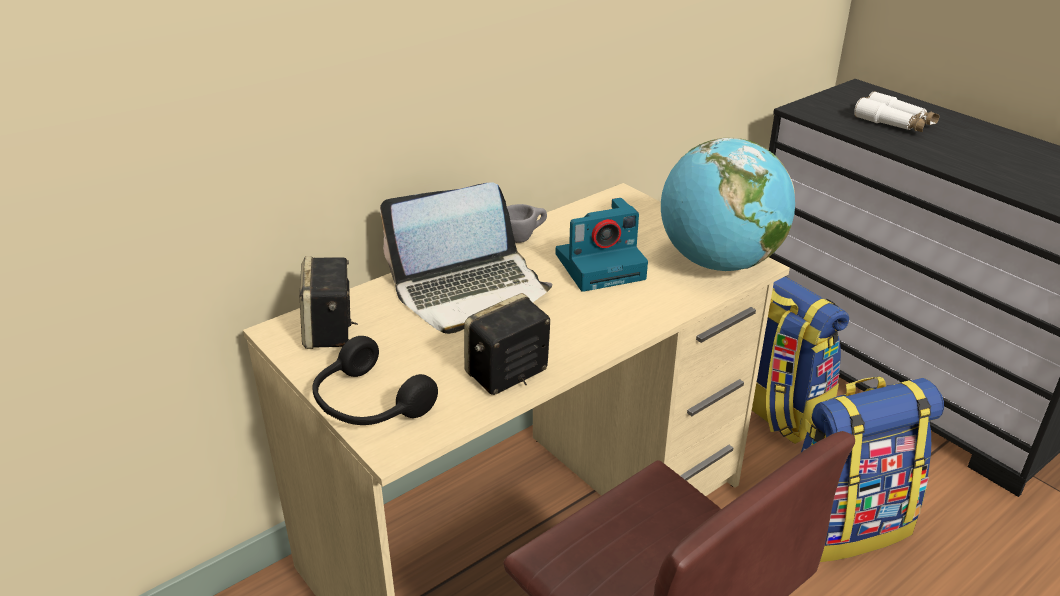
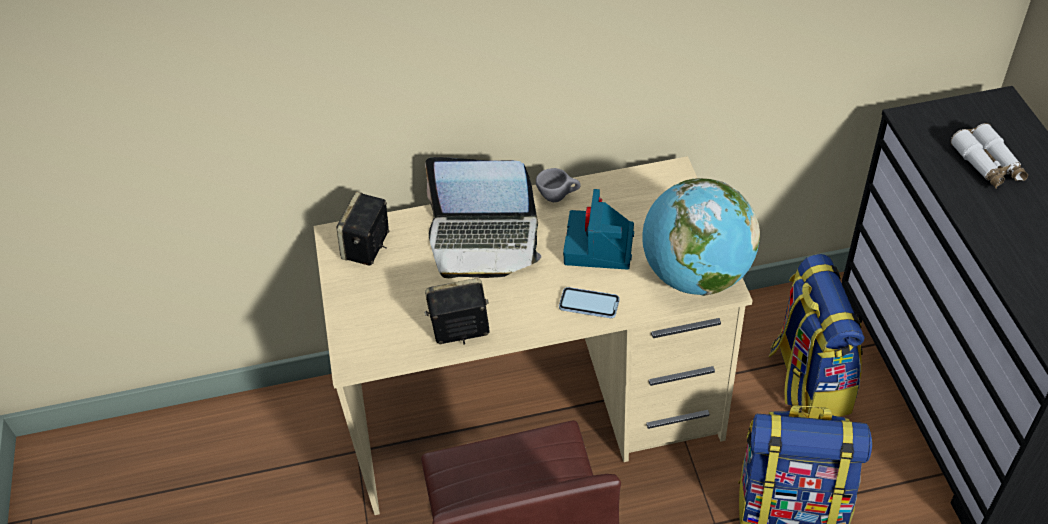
camera: 30 degrees right, 15 degrees up
(368, 404) = (356, 321): black headphones -> none
(601, 265) = (599, 247): camera -> camera turned 90 degrees clockwise
(634, 313) = (589, 304): none -> phone

